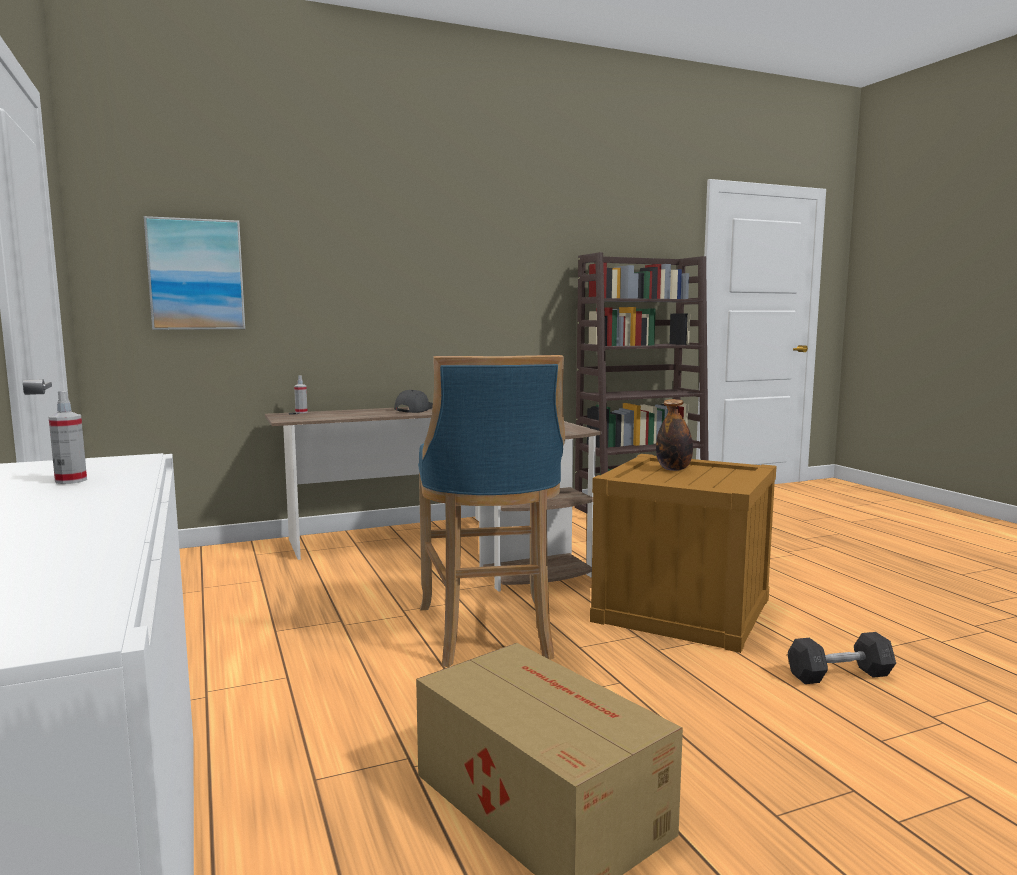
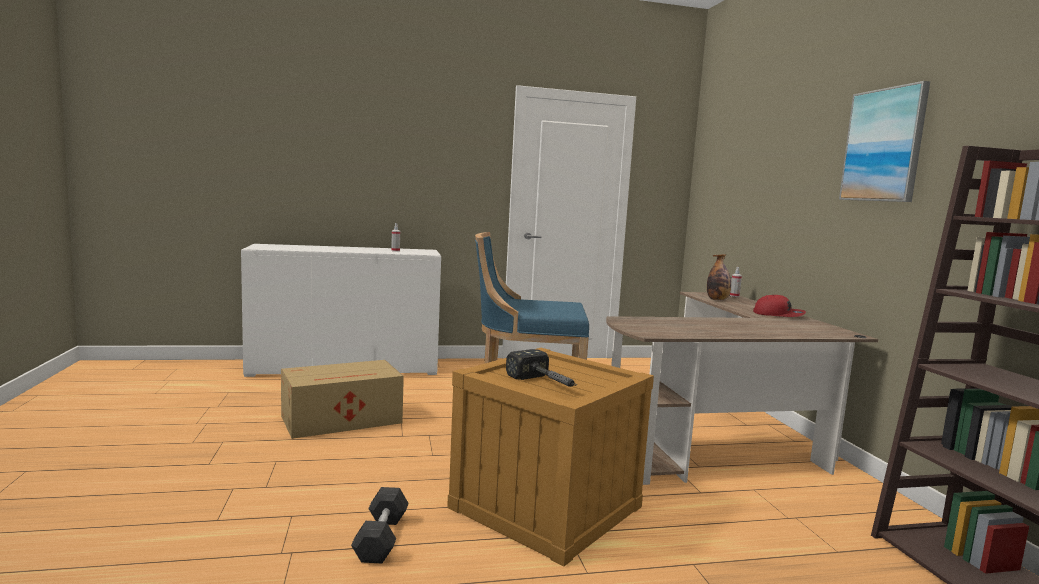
camera: 100 degrees right, 0 degrees up
(196, 274) = (725, 189): picture -> picture (884, 145)
(414, 409) = (778, 314): grey cap -> red cap
(673, 469) = (584, 377): bottle -> bottle (717, 300)
(716, 476) = (546, 384): none -> hammer

